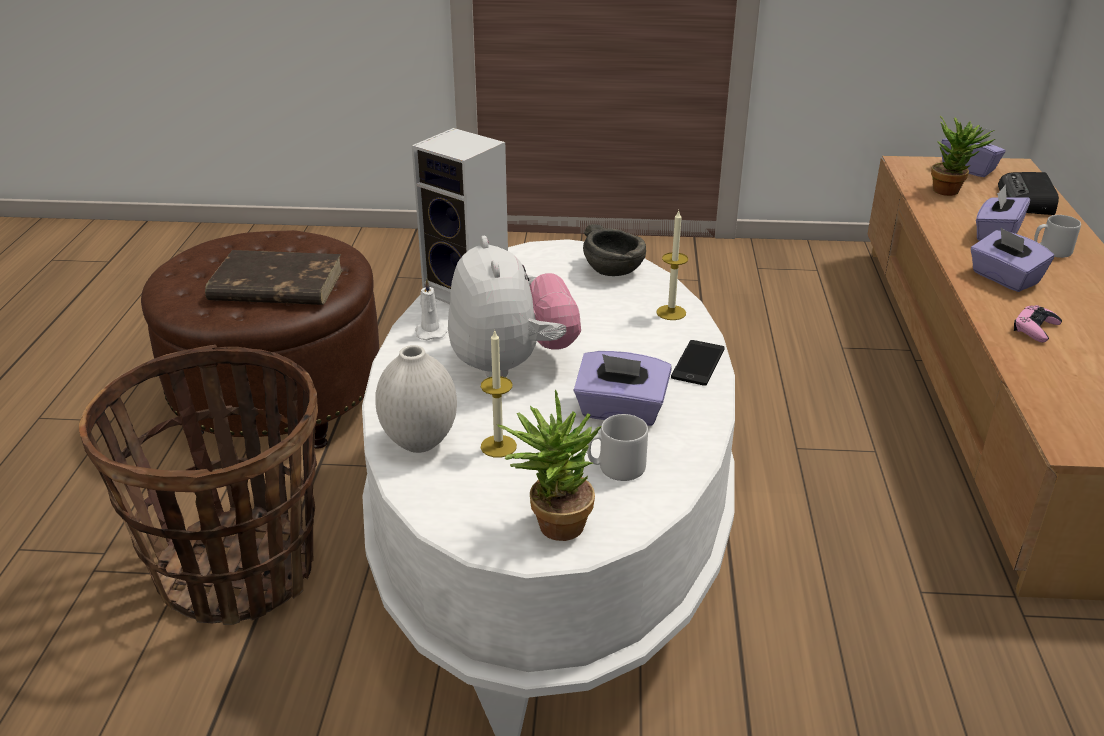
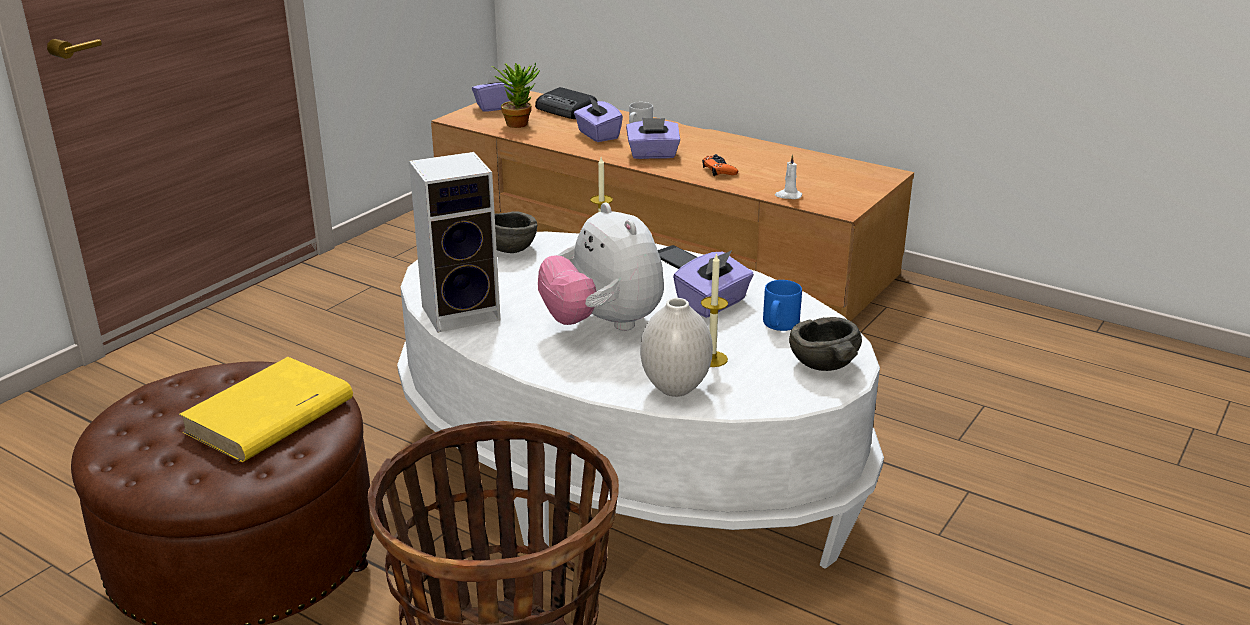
camera: 60 degrees left, 5 degrees down
(275, 286) = (268, 417): brown book -> yellow book
(430, 332) = (510, 345): white candle -> white candle (788, 196)
(512, 364) = (603, 324): plush toy -> plush toy turned 135 degrees counterclockwise
(552, 524) = (823, 364): potted plant -> grey bowl
(616, 467) = (779, 325): grey mug -> blue mug
(1035, 329) = (719, 170): pink game controller -> orange game controller

